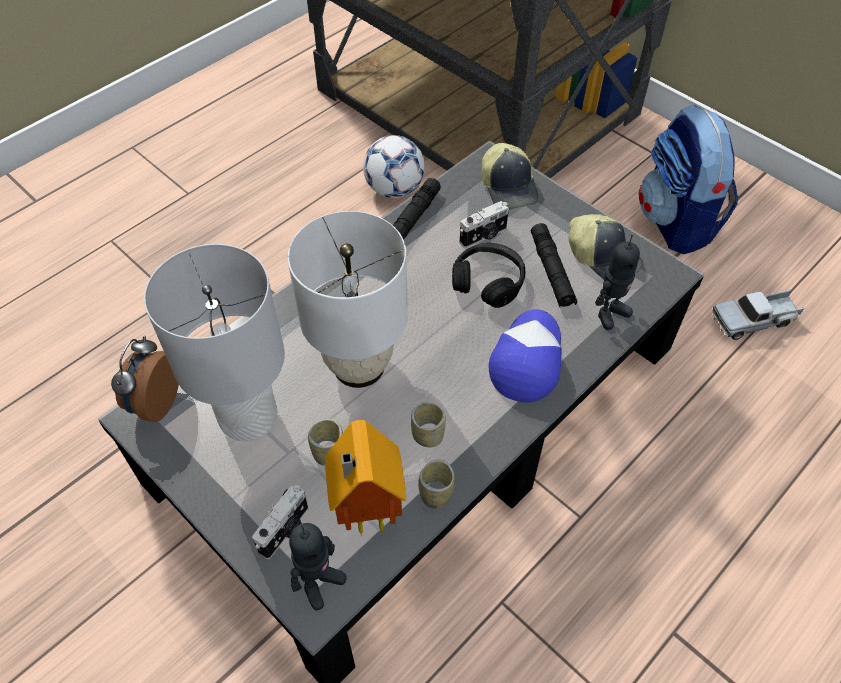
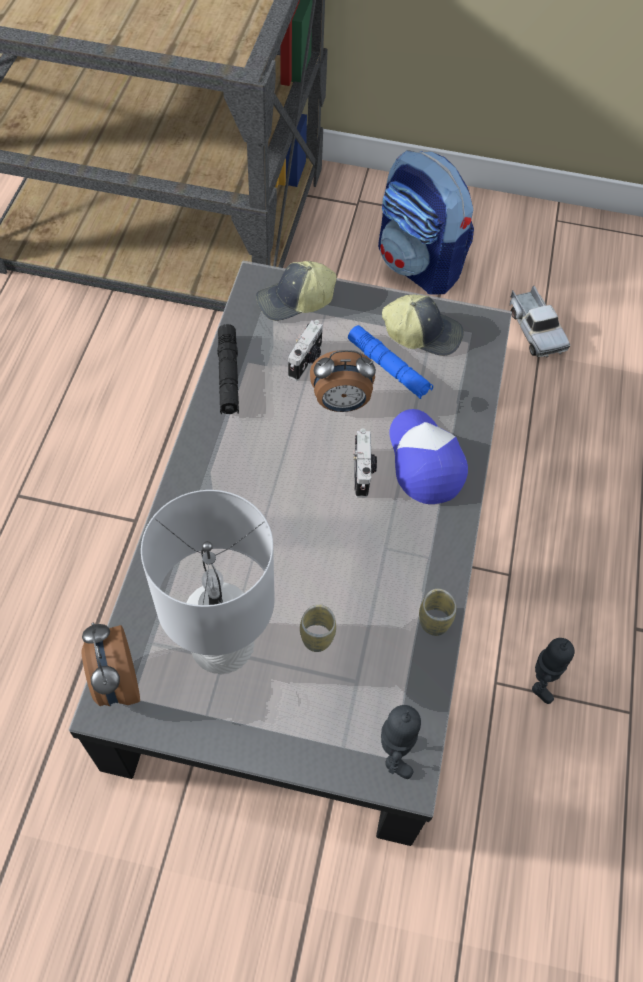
camera: 35 degrees left, 5 degrees up
(286, 530) = (332, 727): camera -> camera (363, 472)
(359, 366) = (284, 542): white table lamp -> none
(365, 512) = (387, 671): toy house -> none
(394, 189) = (139, 345): football -> none
(428, 435) = (390, 574): cup -> none
(488, 281) = (341, 404): black headphones -> alarm clock
(509, 187) = (295, 301): cap -> cap turned 120 degrees clockwise
(551, 271) = (388, 368): black flashlight -> blue flashlight
(610, 313) = (462, 384): toy robot -> toy robot (540, 683)
(753, 320) = (534, 329): toy truck -> toy truck turned 60 degrees counterclockwise

